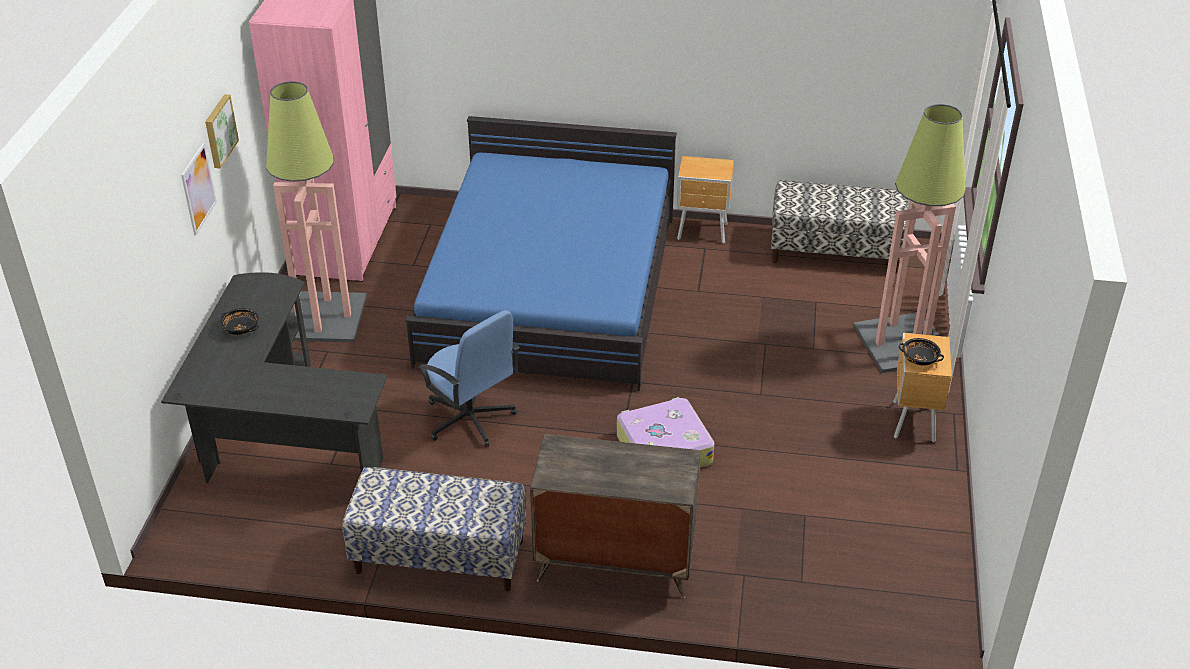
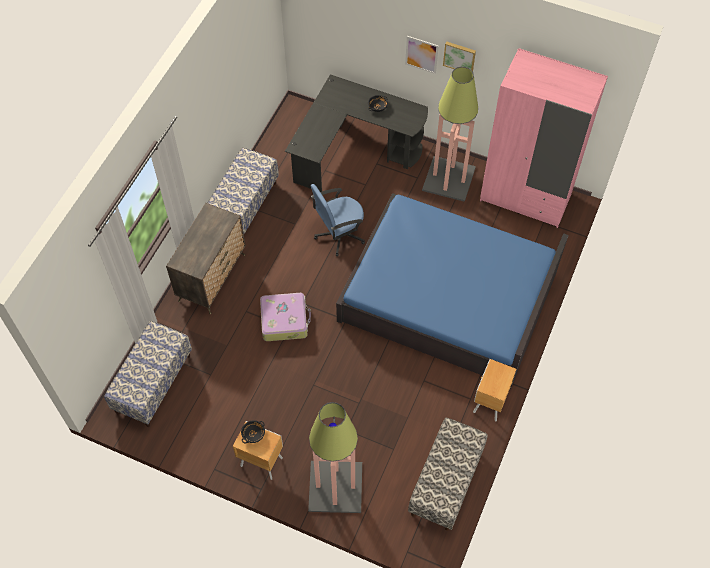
camera: 105 degrees right, 20 degrees up
(860, 585) = (153, 383): none -> bench

